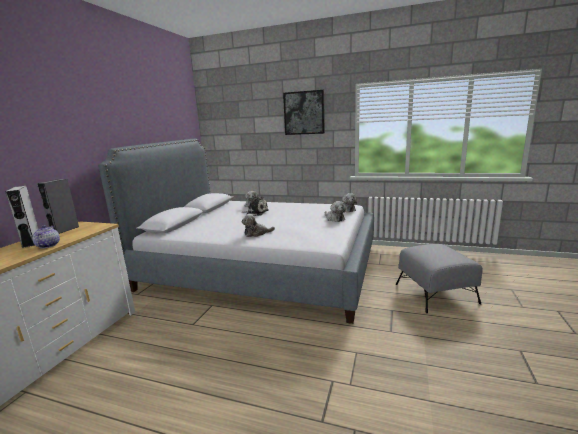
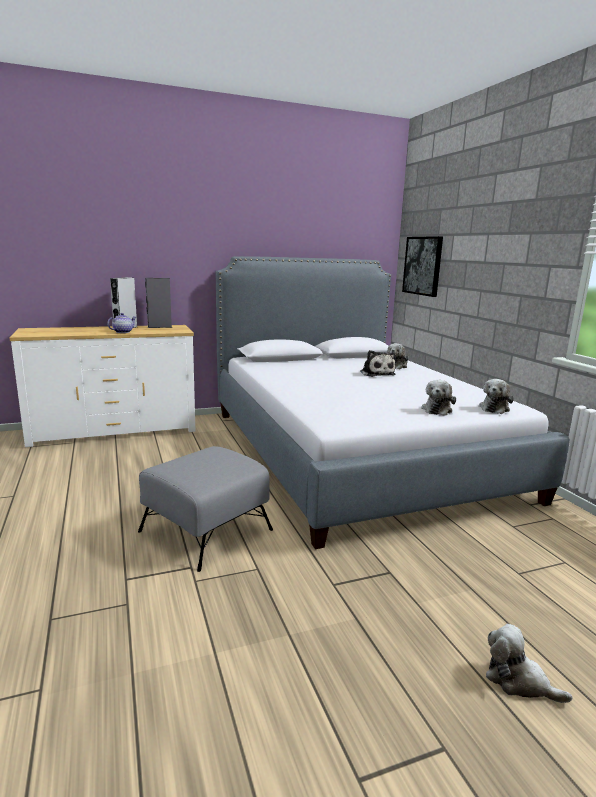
camera: 50 degrees right, 0 degrees up
(256, 233) = (310, 388): plush toy -> plush toy (518, 681)
(304, 113) = (513, 231): picture -> picture (423, 266)
(435, 293) = (505, 605): grey ottoman -> grey ottoman (205, 530)

